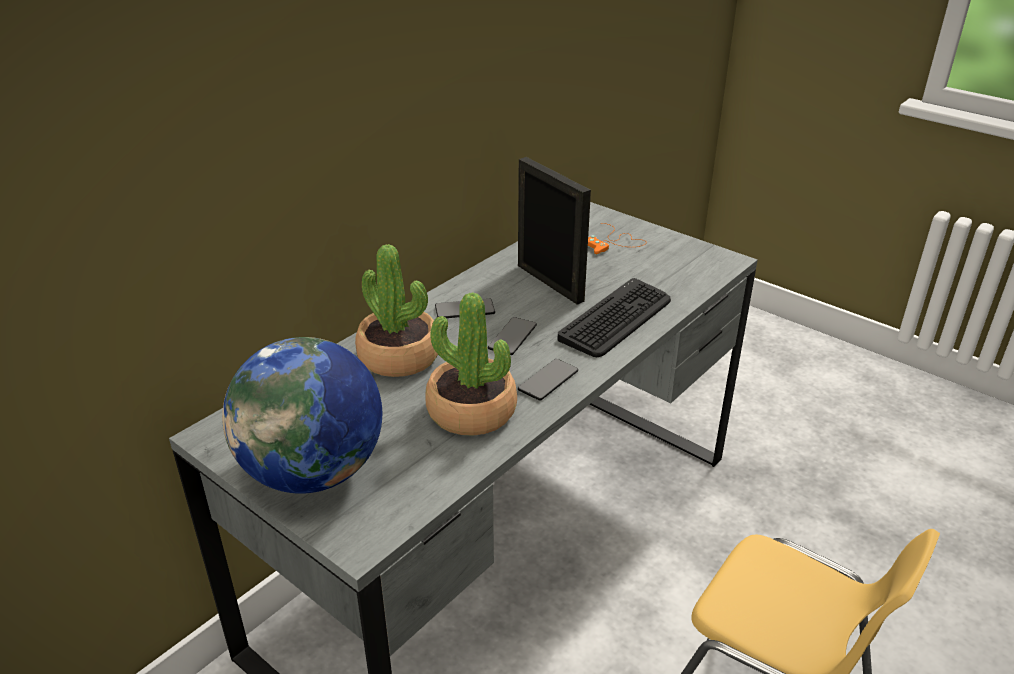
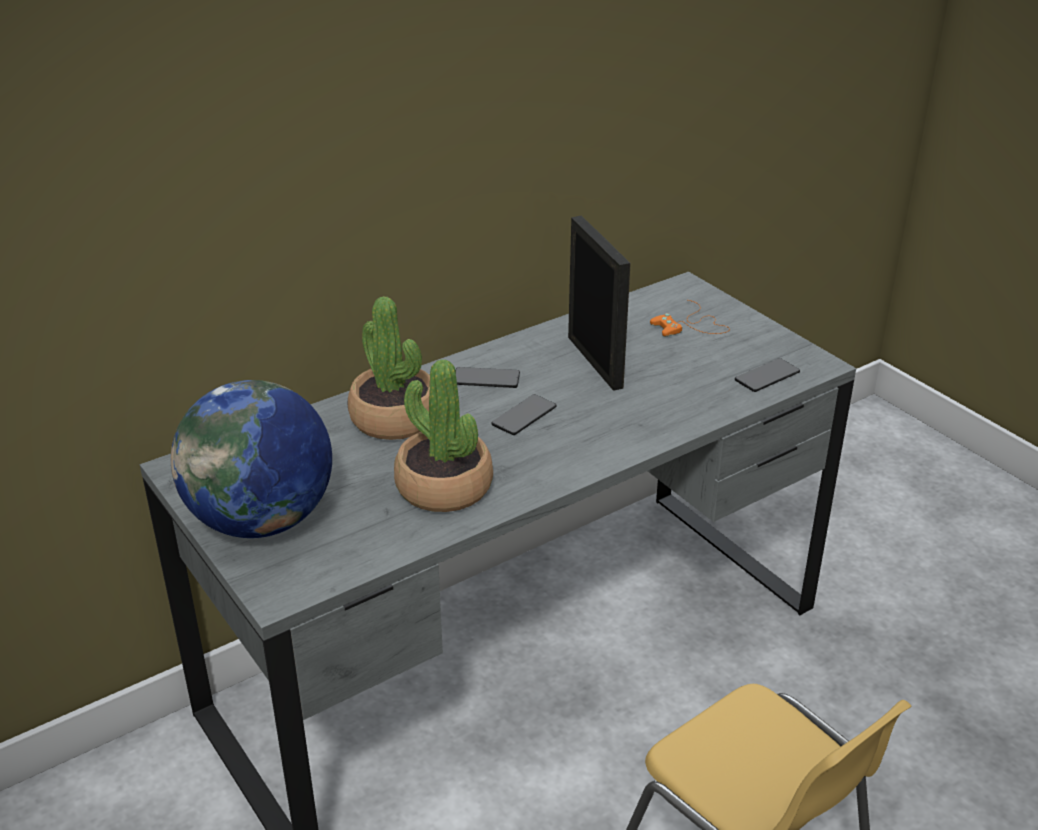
camera: 15 degrees right, 0 degrees up
(548, 380) = (540, 468): phone -> phone (767, 376)
(616, 319) = (650, 413): keyboard -> none

